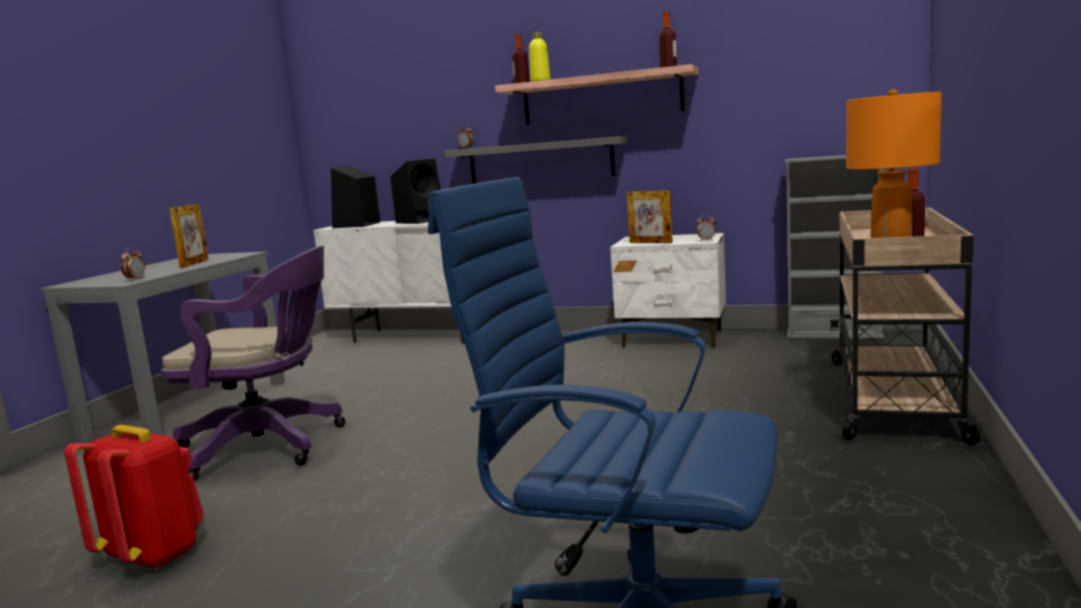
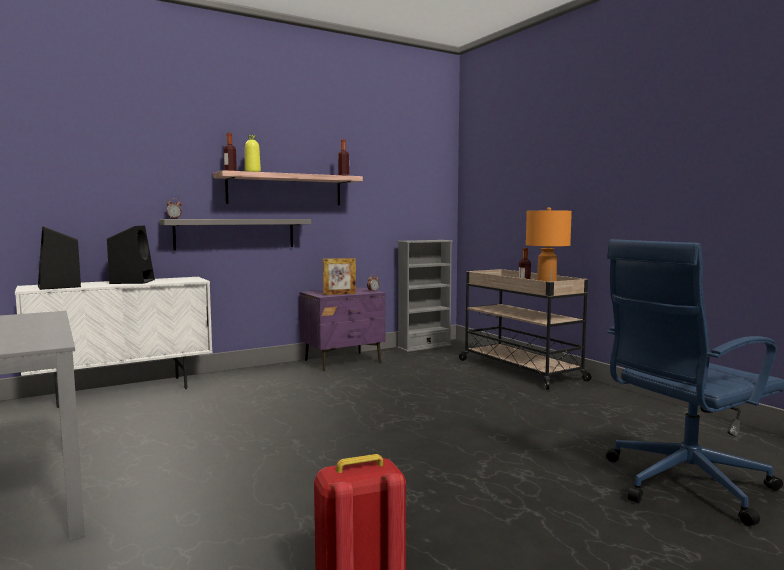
camera: 50 degrees left, 5 degrees down
(135, 279) = (48, 341): alarm clock -> none
(194, 263) = (31, 324): picture frame -> none
(269, 446) = (223, 492): purple office chair -> none
(673, 338) = (343, 361): white nightstand -> purple nightstand

